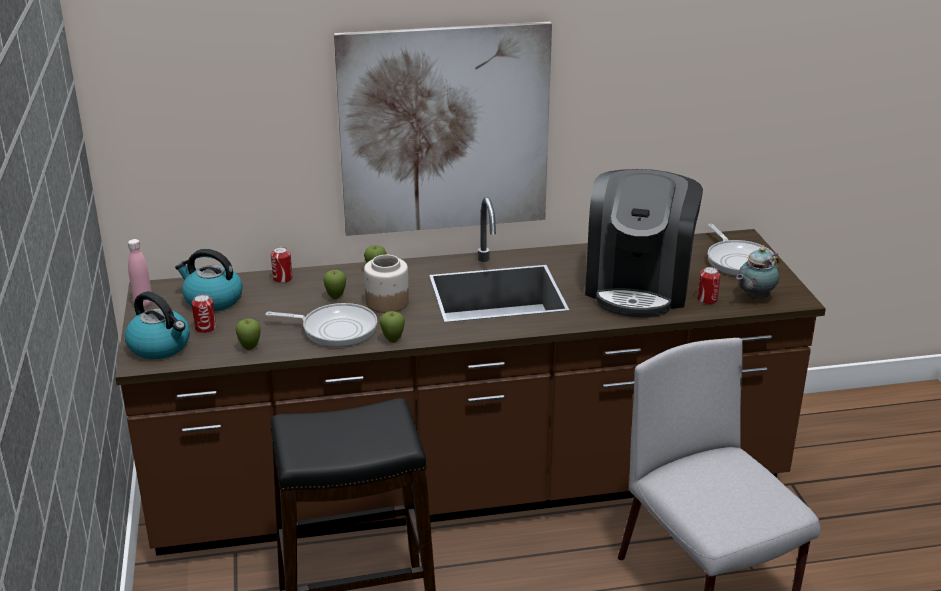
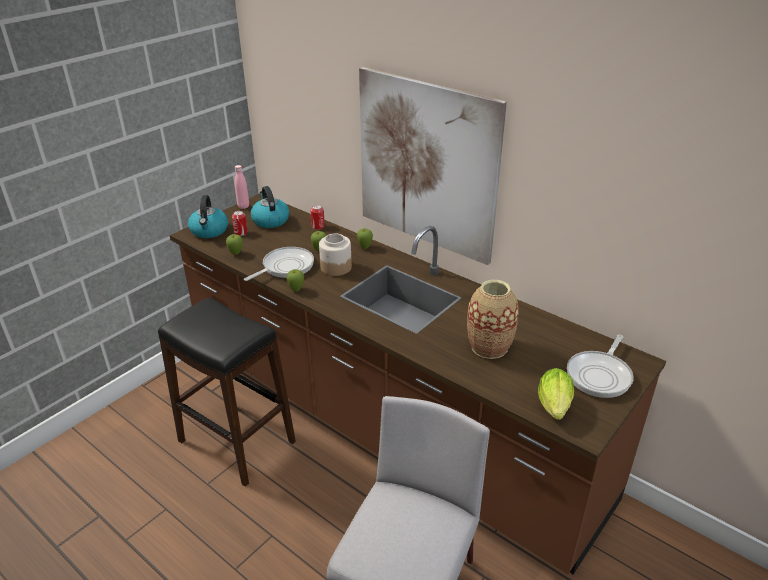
camera: 50 degrees right, 5 degrees up
(335, 329) = (285, 267): frying pan -> frying pan turned 105 degrees counterclockwise
(638, 286) = (489, 347): coffee machine -> vase
(707, 299) = (517, 386): can -> none
(754, 298) = (554, 409): teapot -> lettuce

